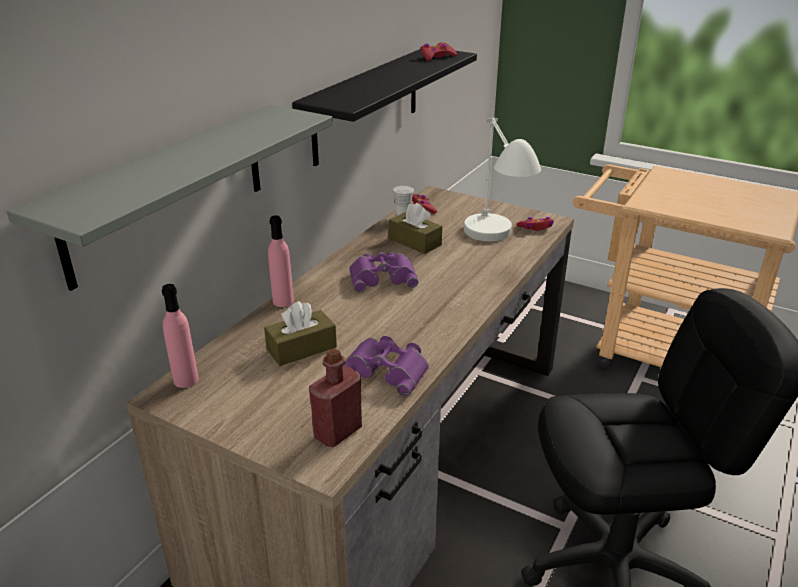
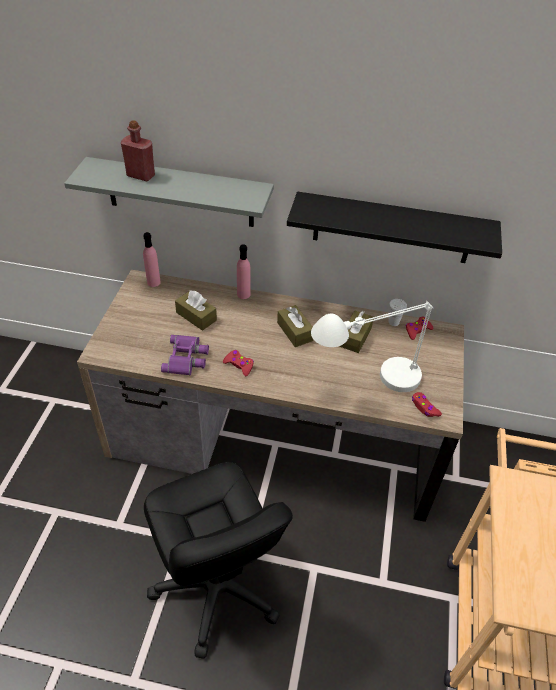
camera: 70 degrees right, 15 degrees up
(337, 432) = (124, 351): red bottle -> red bottle (141, 175)
(382, 277) = (294, 331): purple binoculars -> brown tissue box
(437, 57) = (466, 232): red game controller -> red game controller (239, 365)

